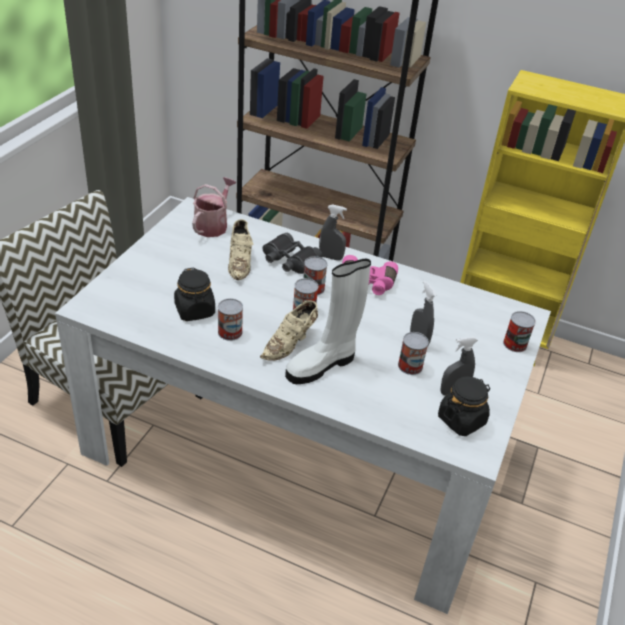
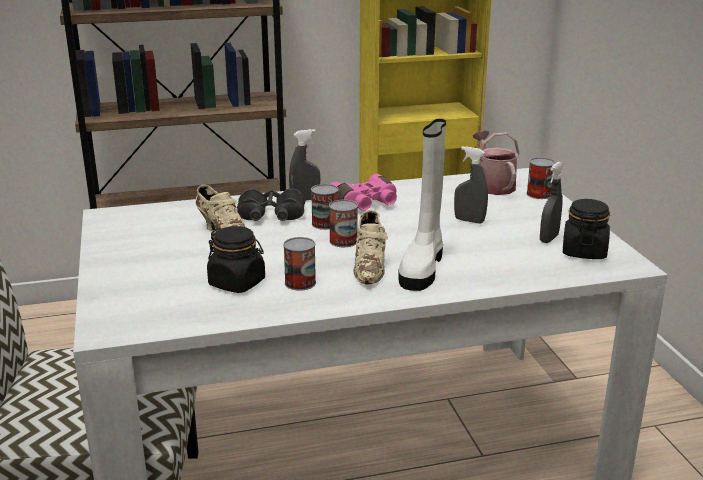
camera: 35 degrees left, 15 degrees down
(213, 225) = (149, 219): watering can -> watering can (493, 185)
(410, 366) = (491, 238): can -> none

